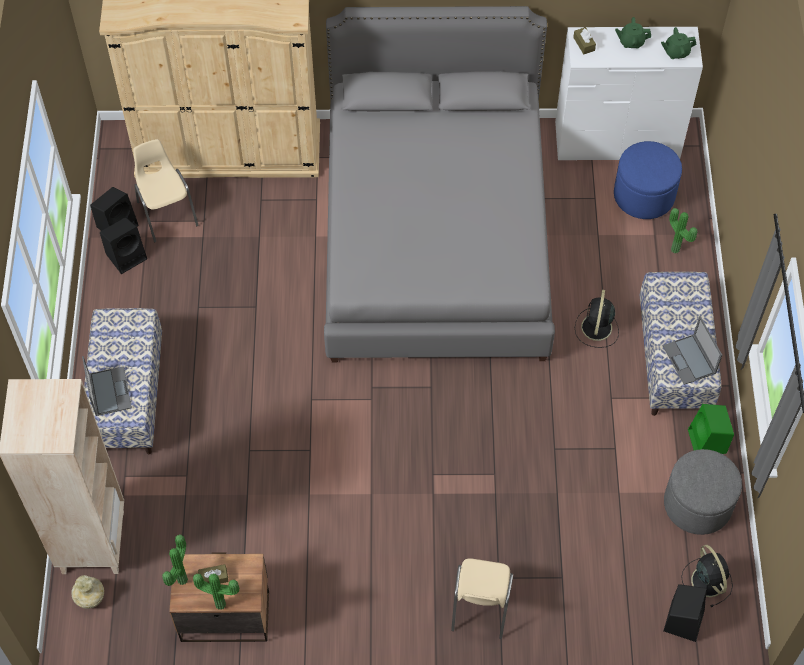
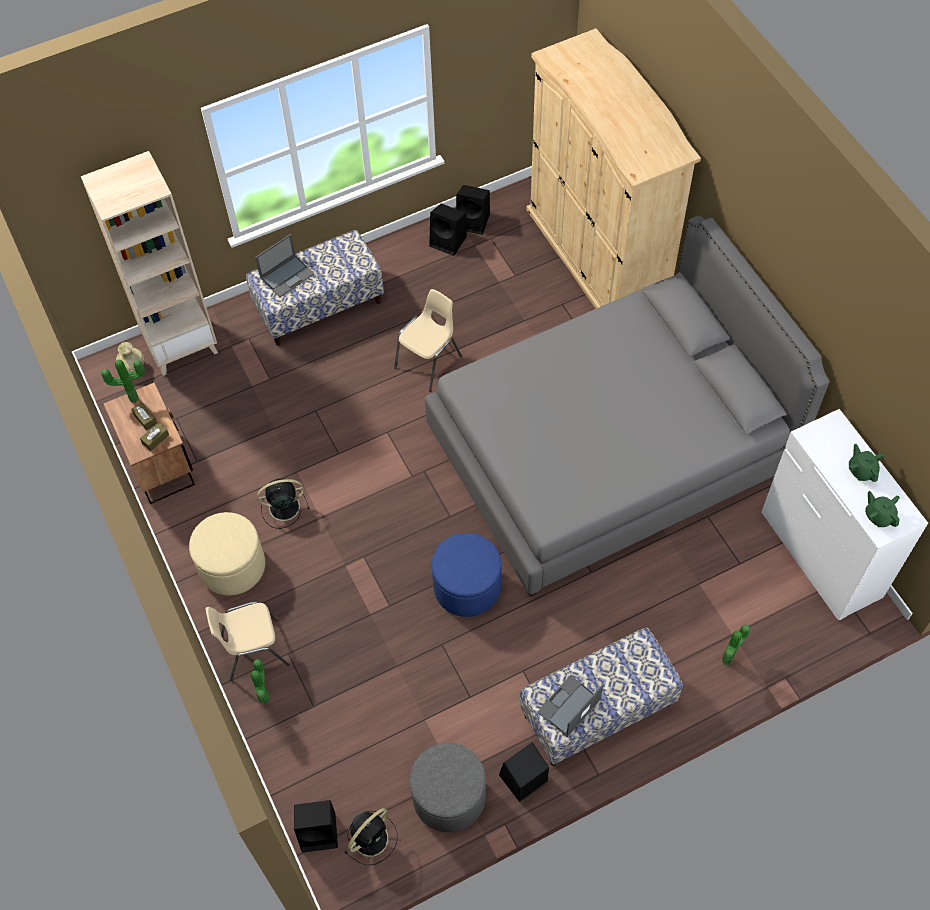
camera: 65 degrees right, 0 degrees up
(167, 213) = (506, 247): beige chair -> beige chair (429, 362)
(221, 602) = (125, 434): potted plant -> potted plant (267, 698)
(380, 591) = (232, 566): none -> beige ottoman
(584, 44) = (828, 431): brown tissue box -> brown tissue box (155, 439)
(596, 328) = (591, 626): black fan -> black fan (283, 507)
(644, 195) = (773, 605): blue ottoman -> blue ottoman (467, 586)
(707, 442) = (522, 779): green speaker -> black speaker

